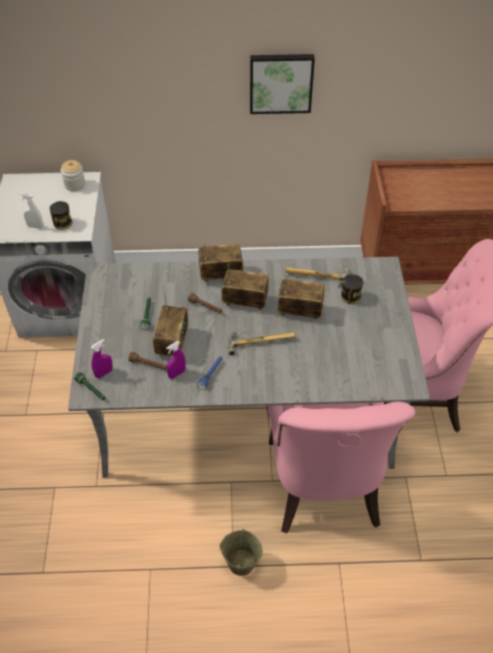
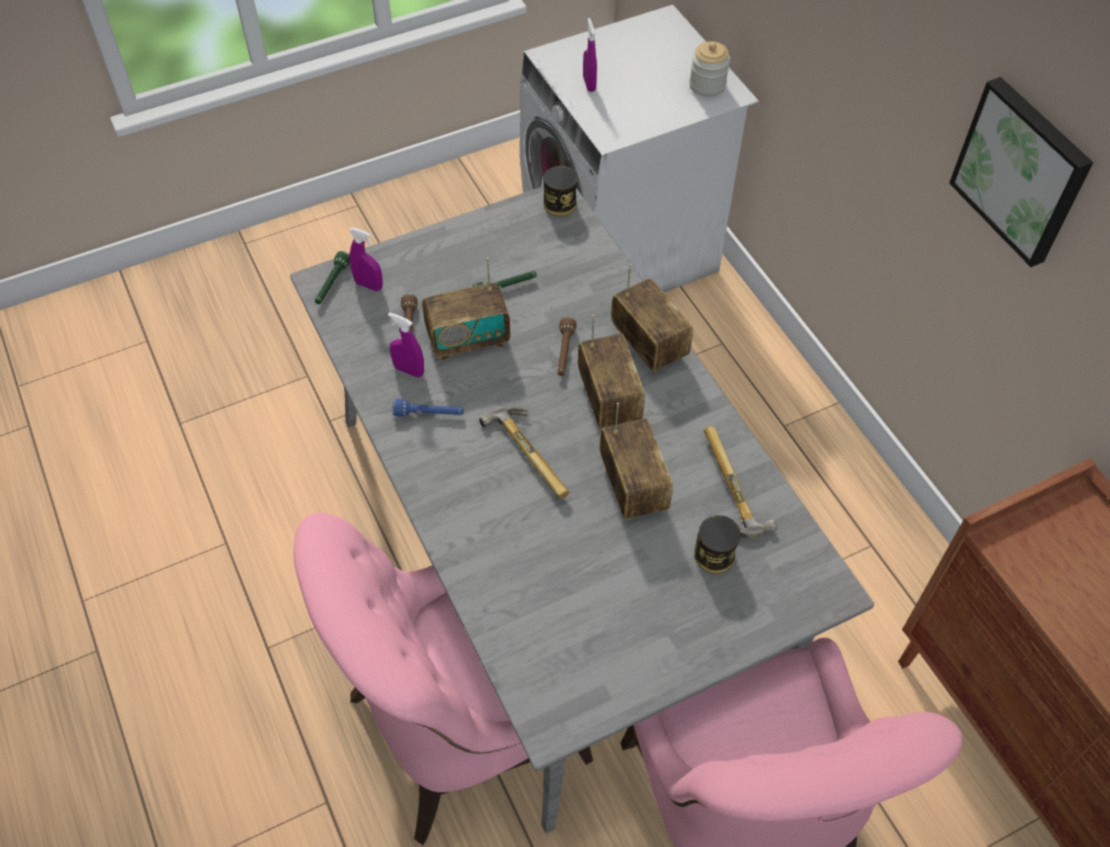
camera: 65 degrees right, 5 degrees up
(35, 226) = (589, 84): white spray bottle -> purple spray bottle
(62, 223) = (616, 108): can -> can (560, 204)
(241, 562) = (277, 656): beige bucket -> none

